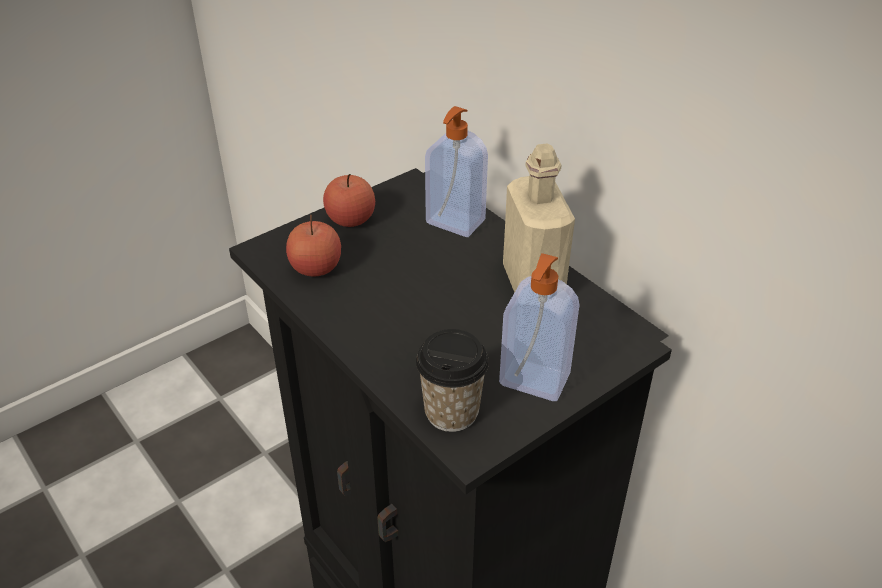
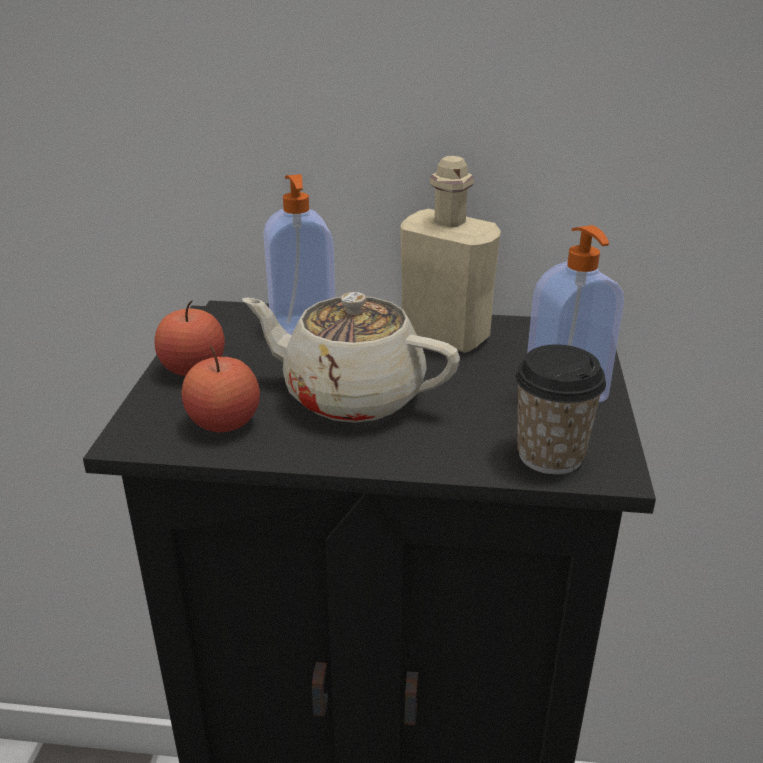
camera: 45 degrees left, 10 degrees down
(405, 293) = (351, 395): none -> beige teapot

